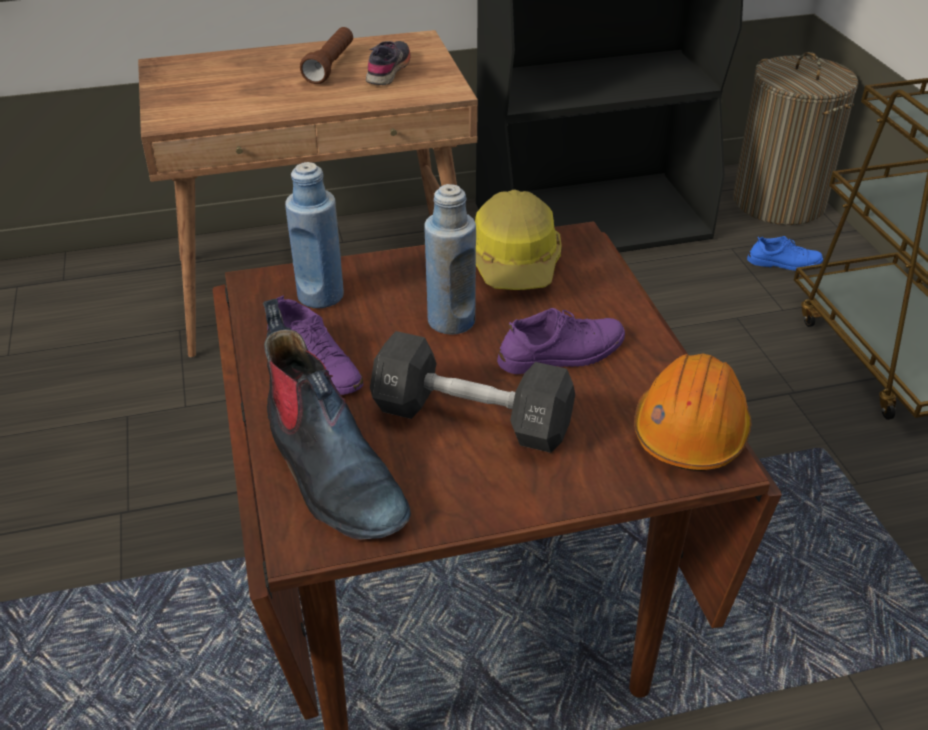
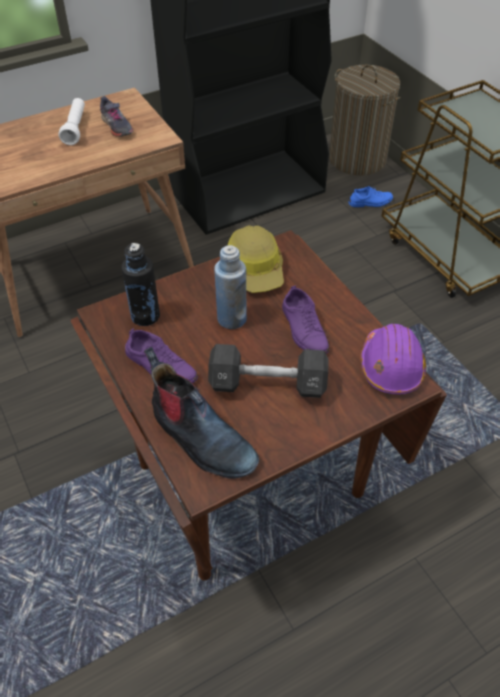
camera: 15 degrees left, 10 degrees up
(320, 296) = (145, 316): blue bottle -> black bottle
(330, 66) = (75, 128): brown flashlight -> white flashlight
(389, 71) = (116, 126): grey shoe -> grey shoe turned 150 degrees clockwise
(562, 353) = (304, 329): purple shoe -> purple shoe turned 105 degrees clockwise
(690, 430) = (391, 366): orange hard hat -> purple hard hat

